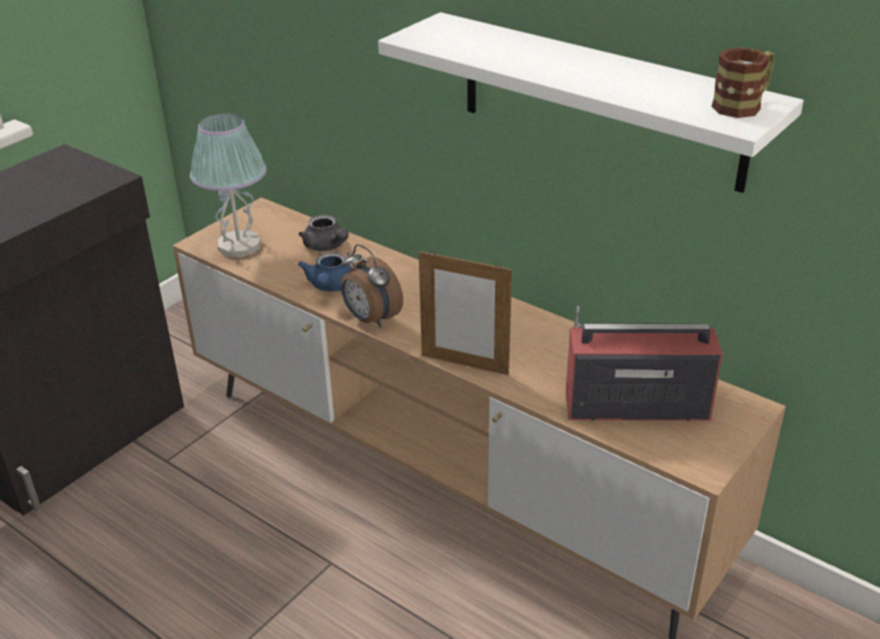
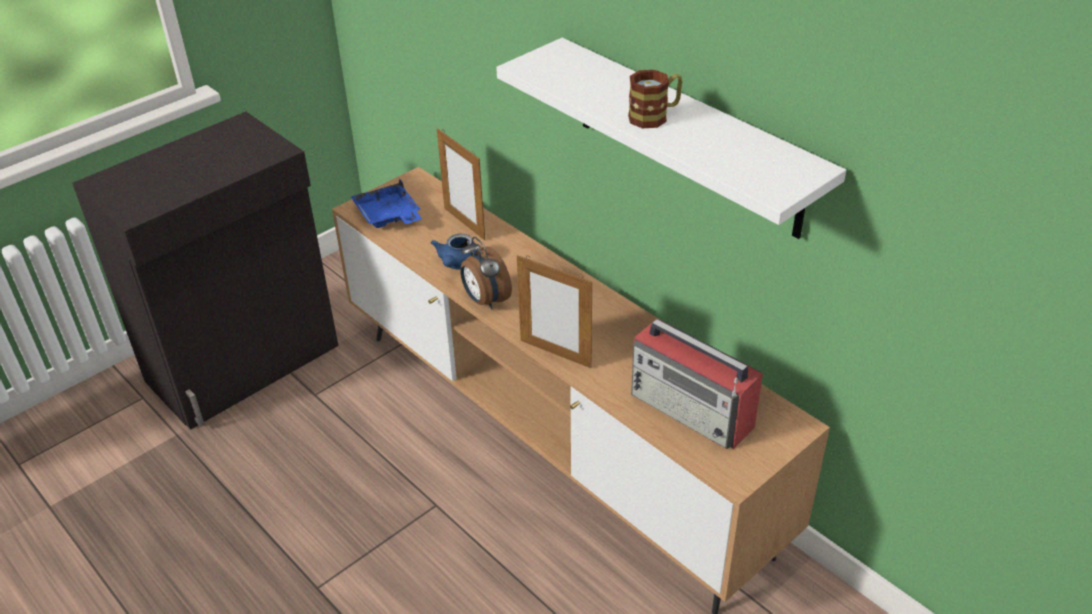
camera: 10 degrees right, 5 degrees up
(239, 247) = (388, 216): table lamp -> blue tray
(326, 247) = (464, 223): grey teapot -> picture frame
(634, 405) = (692, 410): radio -> radio turned 150 degrees counterclockwise
(743, 105) = (788, 171): mug -> mug (655, 116)

